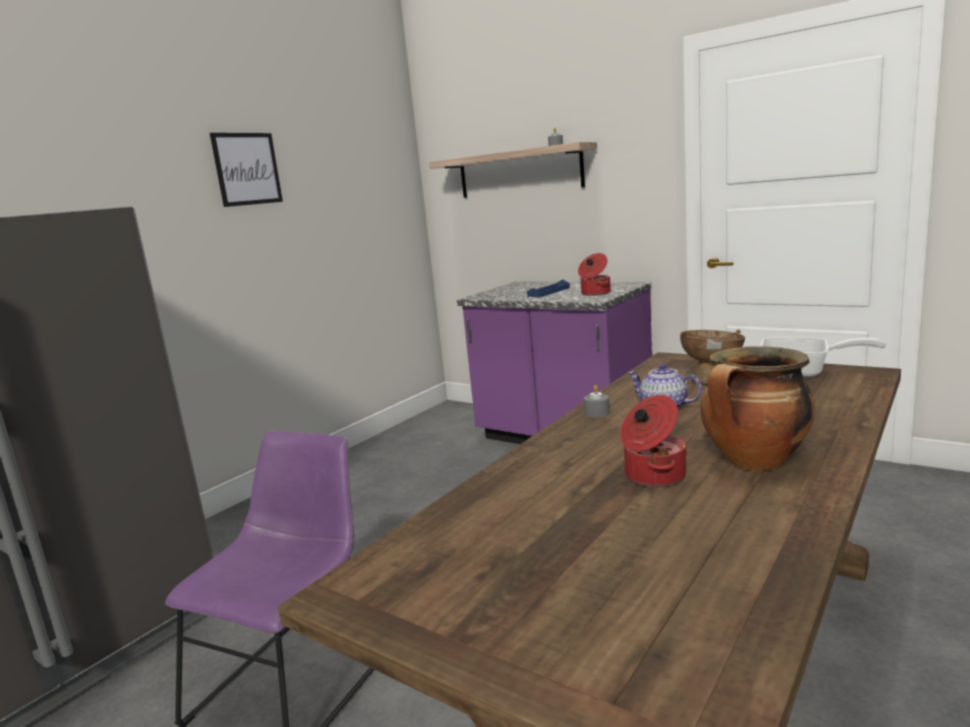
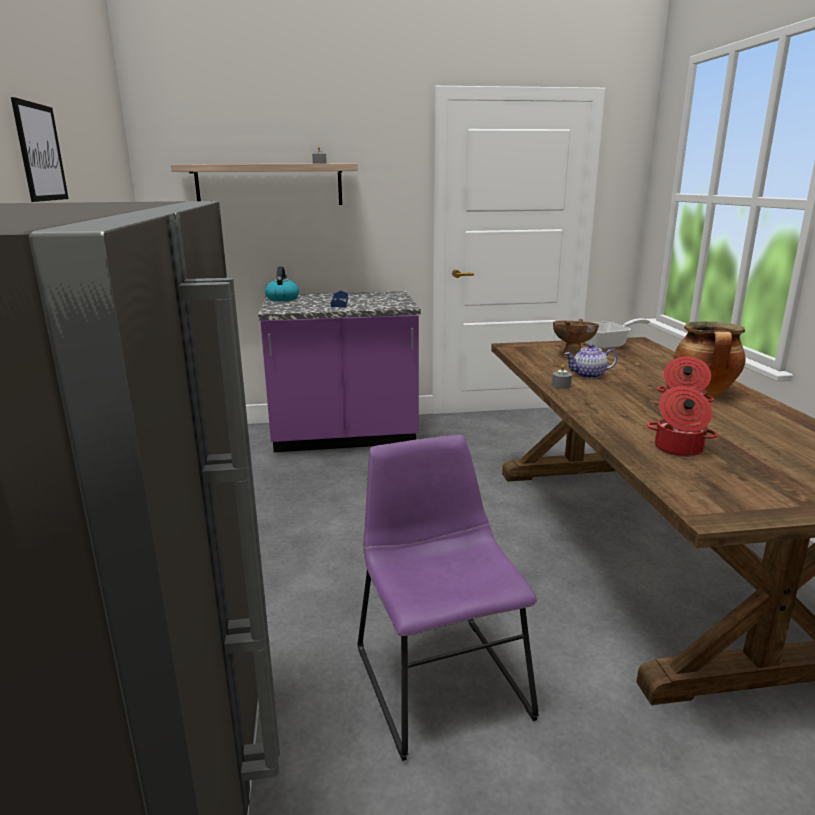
camera: 45 degrees left, 5 degrees up
(515, 285) = (282, 298): none -> kettle
(595, 293) = (389, 301): cooking pot -> cooking pot (678, 449)

